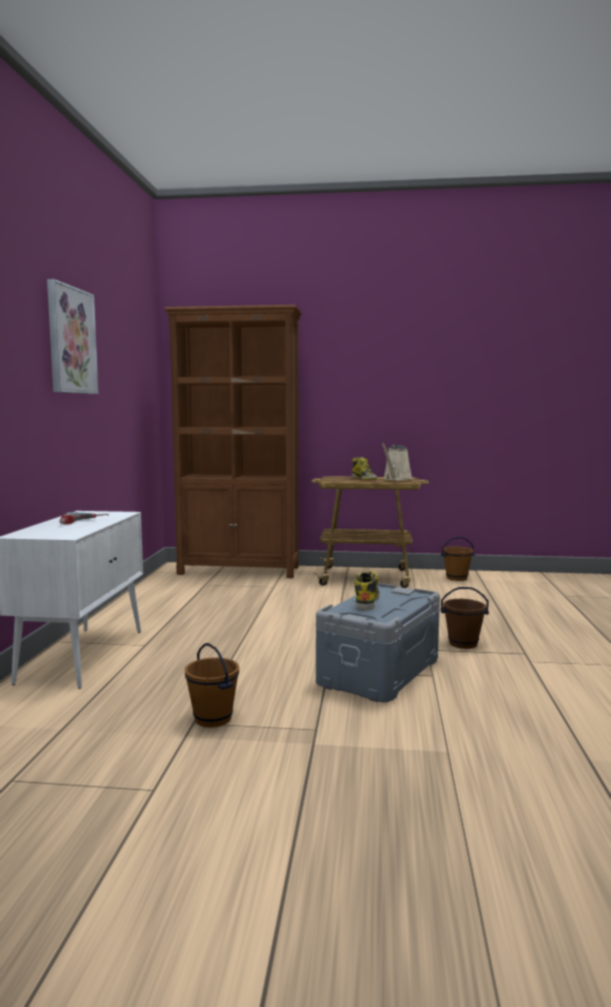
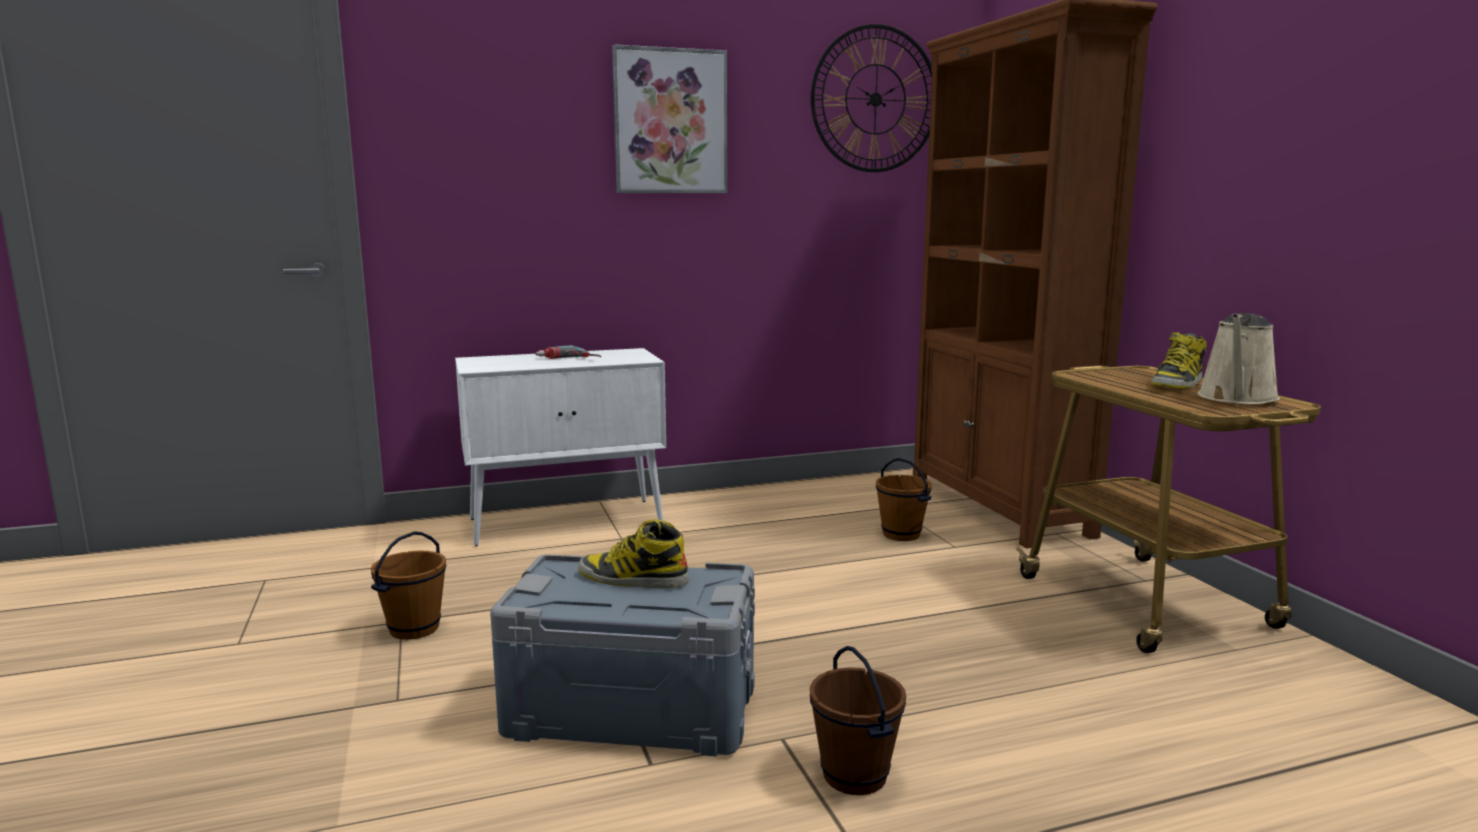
camera: 65 degrees right, 5 degrees up
(133, 337) = (875, 99): none -> wall clock
(367, 601) = (632, 578): boot -> boot turned 150 degrees counterclockwise
(396, 479) = (1236, 398): beige watering can -> beige watering can turned 60 degrees counterclockwise
(456, 578) = (1344, 702): brown bucket -> brown bucket (902, 534)

